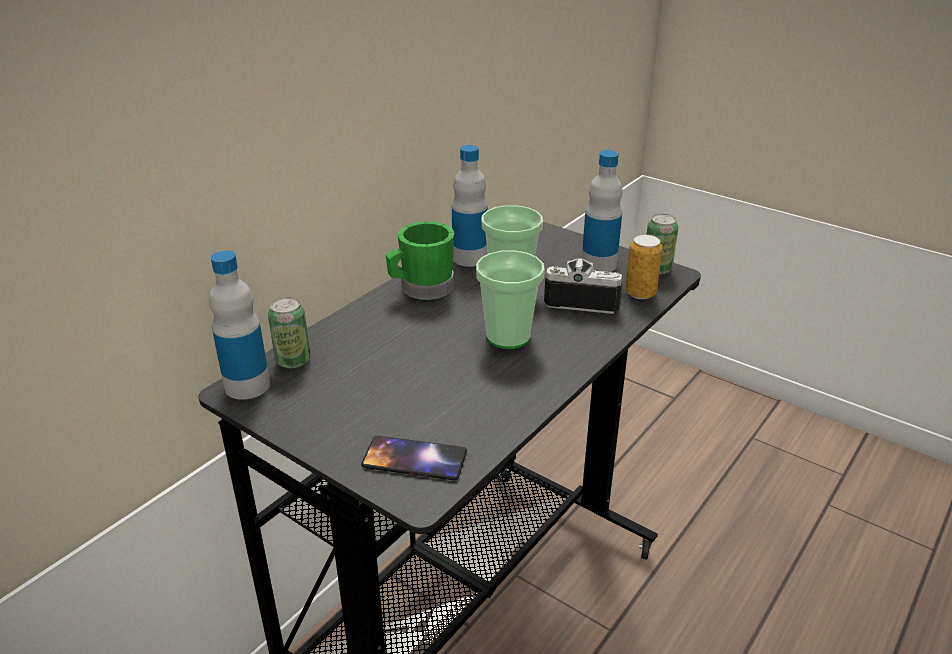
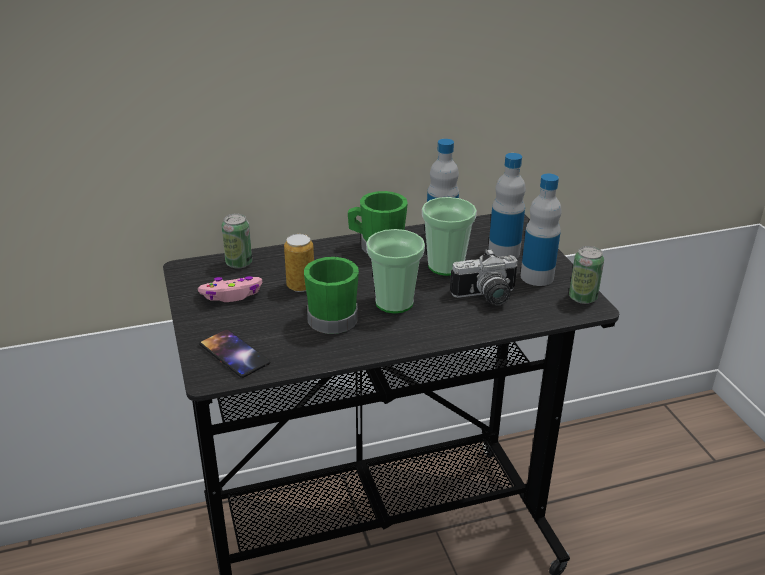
camera: 35 degrees right, 0 degrees up
(247, 385) = (196, 268): bottle -> bottle (504, 252)
(330, 397) = (232, 295): none -> pink game controller
(465, 375) = (331, 316): none -> green mug
(582, 299) = (487, 297): camera -> camera turned 120 degrees clockwise
(640, 293) = (540, 311): can -> can (300, 286)

